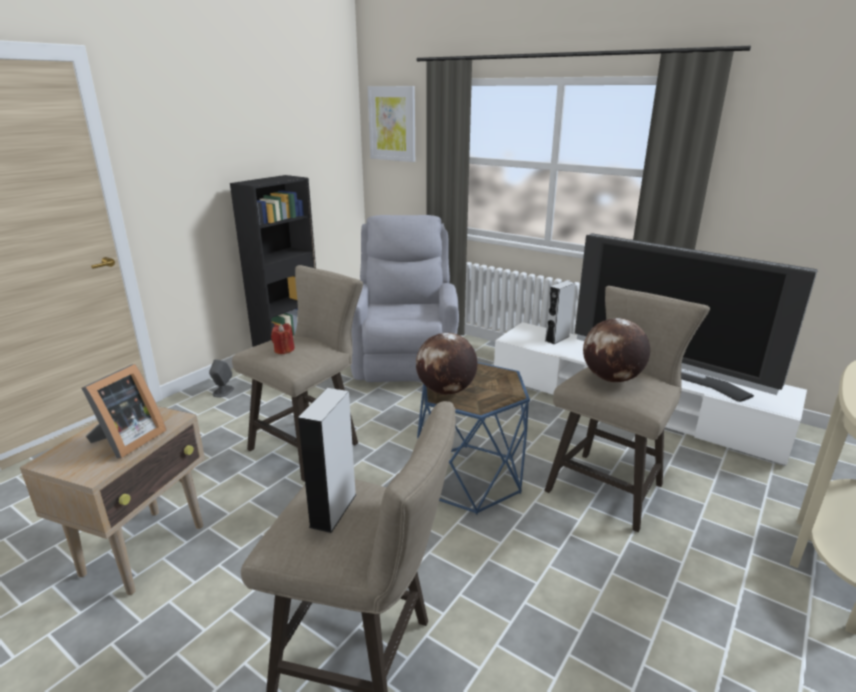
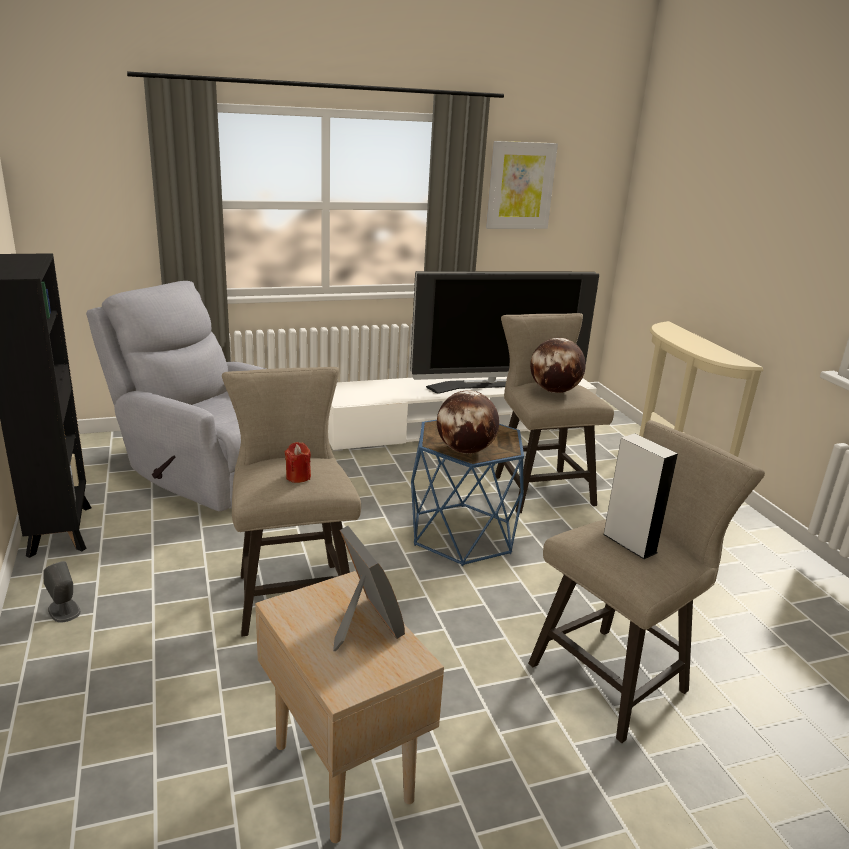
camera: 55 degrees left, 0 degrees up
(392, 124) = (72, 160): picture -> picture (520, 186)
(557, 338) = (376, 387): grey speaker -> none

